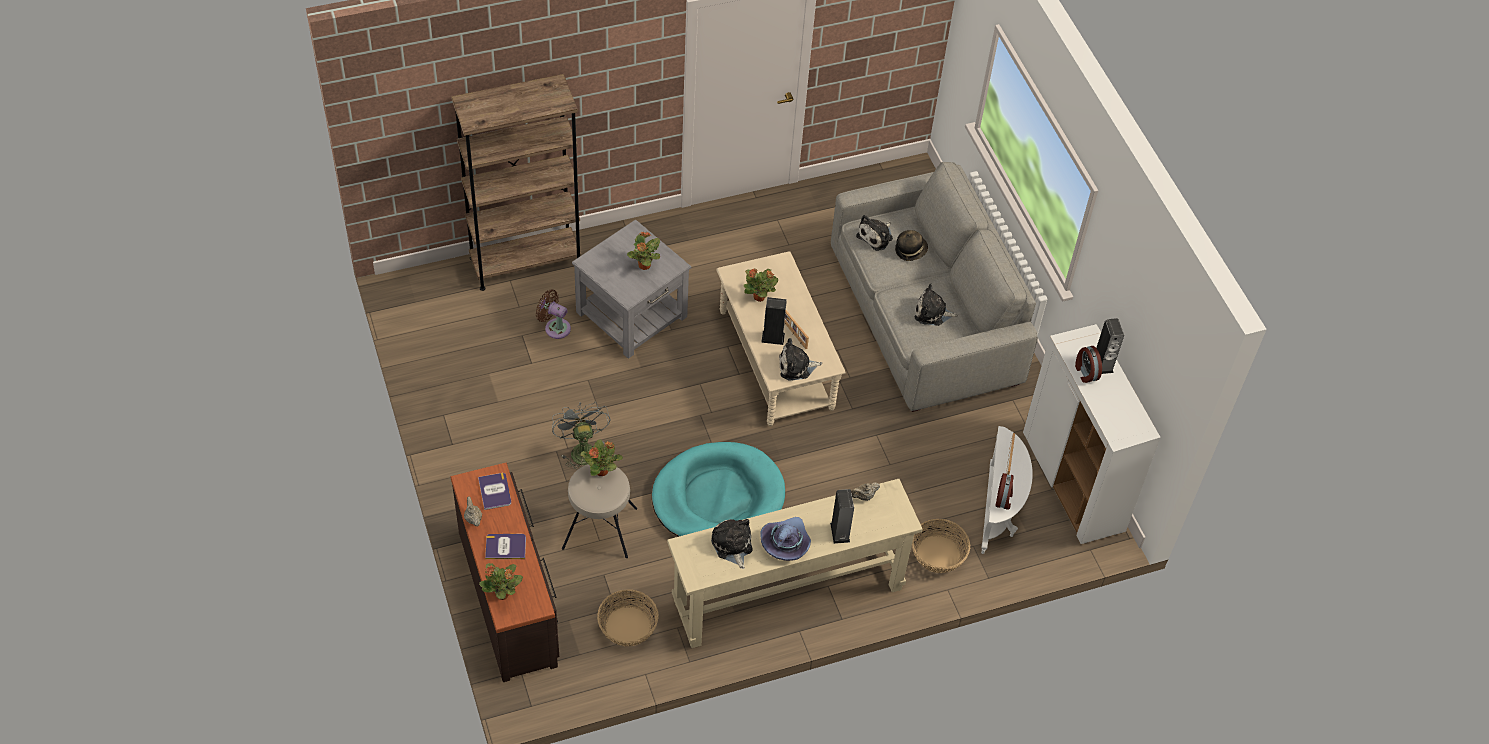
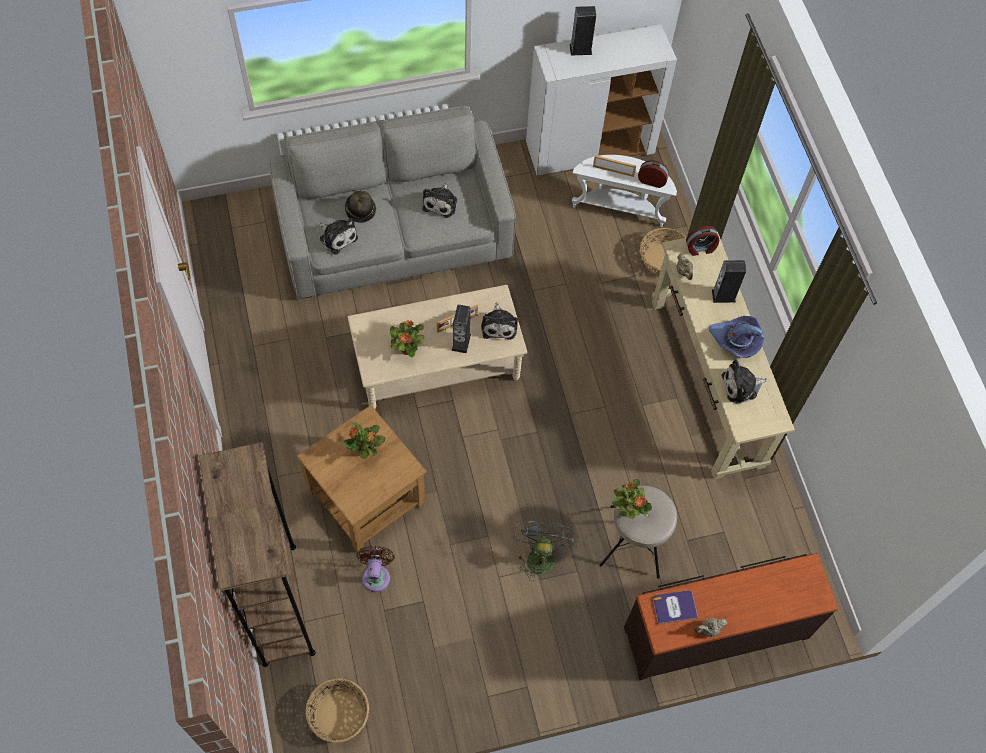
camera: 85 degrees left, 10 degrees up
(503, 594) = (797, 601): potted plant -> none
(505, 547) = (742, 597): book -> none
(555, 327) = (376, 575): brown fan -> brown fan turned 150 degrees clockwise
(581, 449) = (539, 555): grey fan -> grey fan turned 105 degrees clockwise
(627, 626) = (744, 521): basket -> basket (338, 715)
(632, 314) = (366, 496): grey side table -> brown side table
(718, 497) = (600, 431): turquoise dog bed -> none
(1085, 372) = (590, 63): alarm clock -> alarm clock (700, 248)

